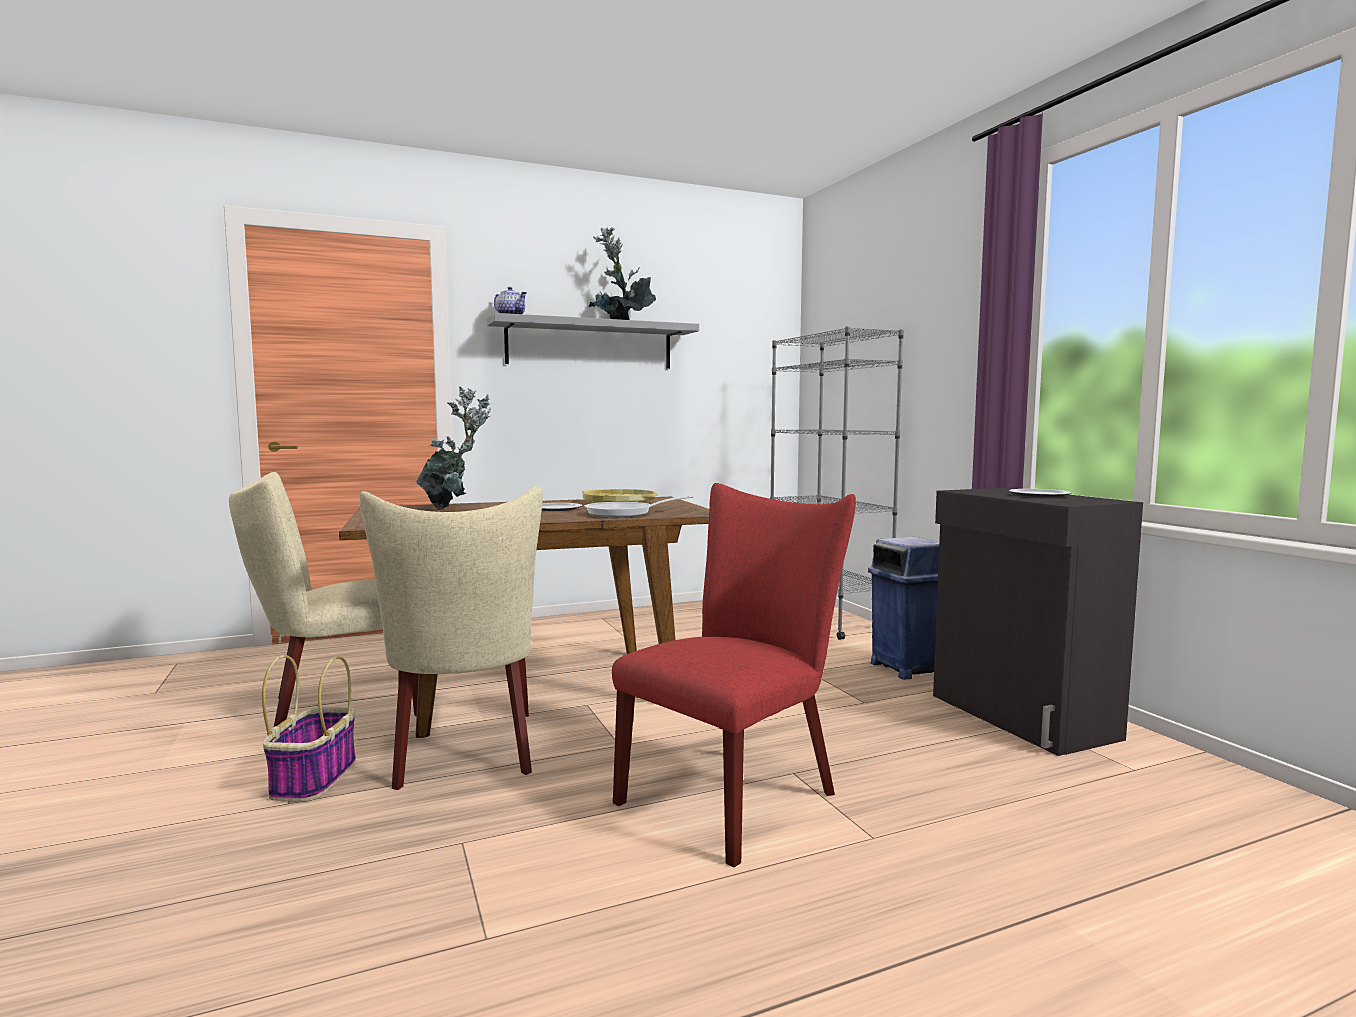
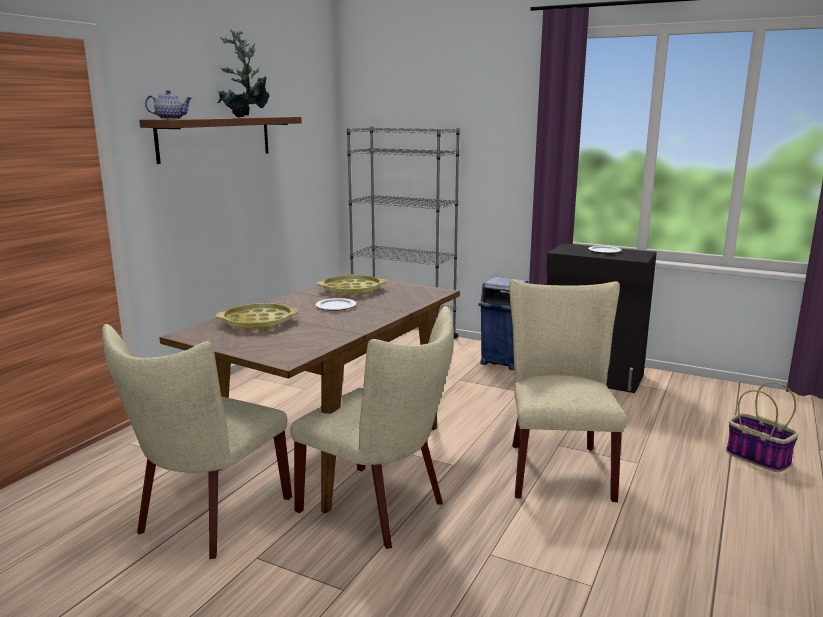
camera: 40 degrees left, 10 degrees up
(314, 778) = (321, 568): basket -> basket (756, 457)
(453, 508) = (258, 322): potted plant -> yellow tray
(590, 345) = (216, 138): grey shelf -> brown shelf
(625, 513) = (400, 302): frying pan -> none
(737, 794) = (557, 467): red chair -> beige chair

